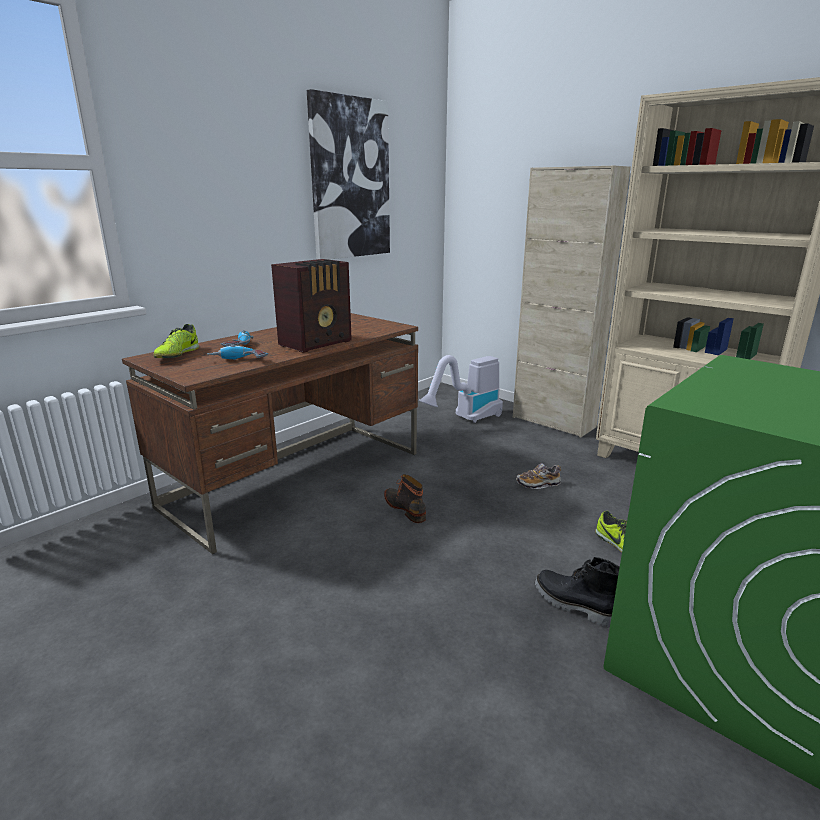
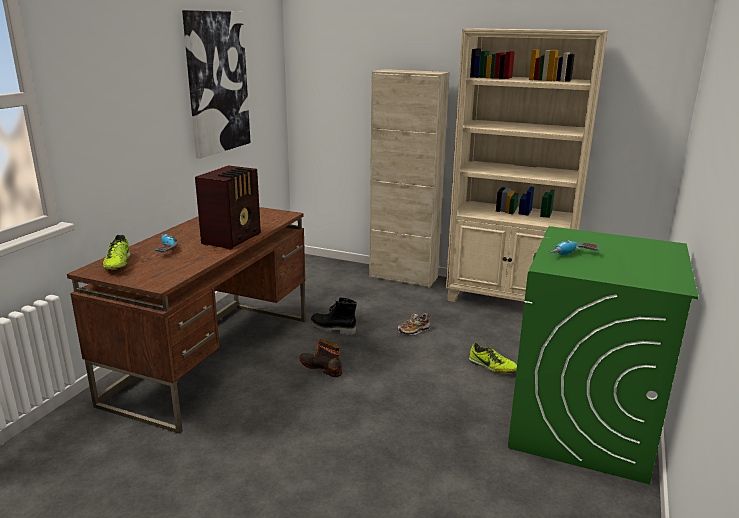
camera: 20 degrees left, 0 degrees up
(238, 361) = (182, 264): power drill -> power drill (572, 255)
(466, 419) = (331, 284): vacuum cleaner -> none
(573, 605) = (474, 413): black boot -> black boot (332, 329)

